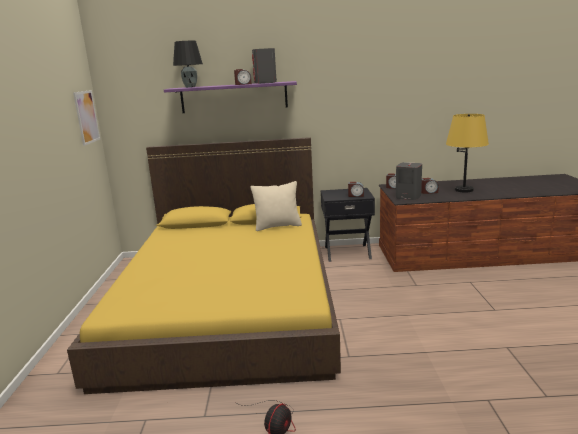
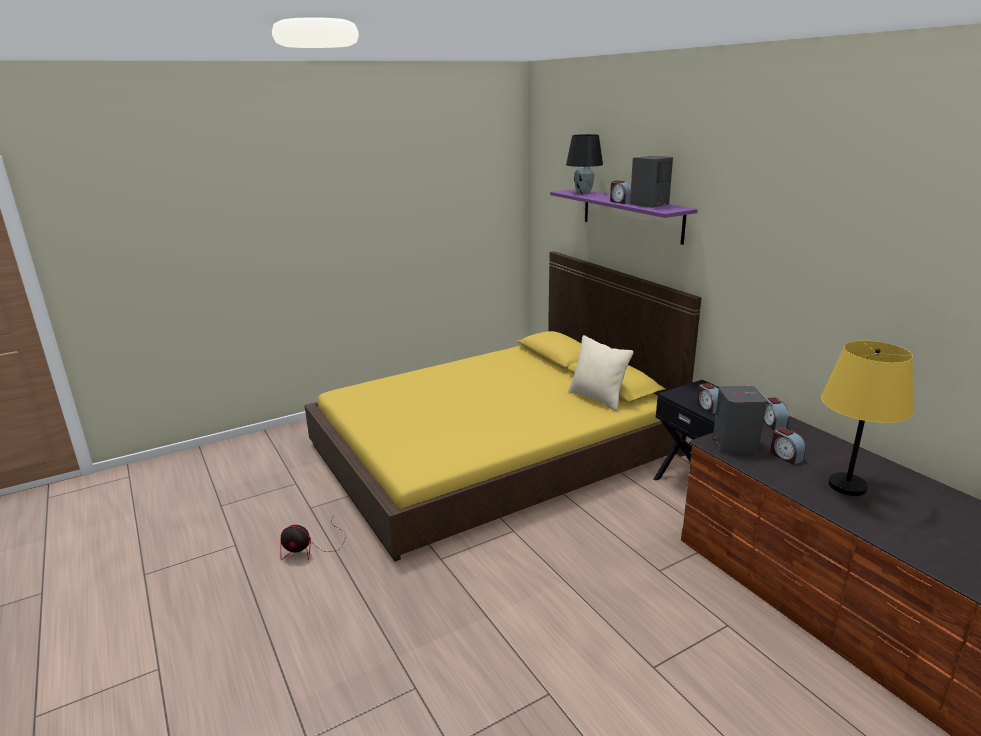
camera: 60 degrees right, 5 degrees up
(86, 117) = (499, 206): picture -> none

